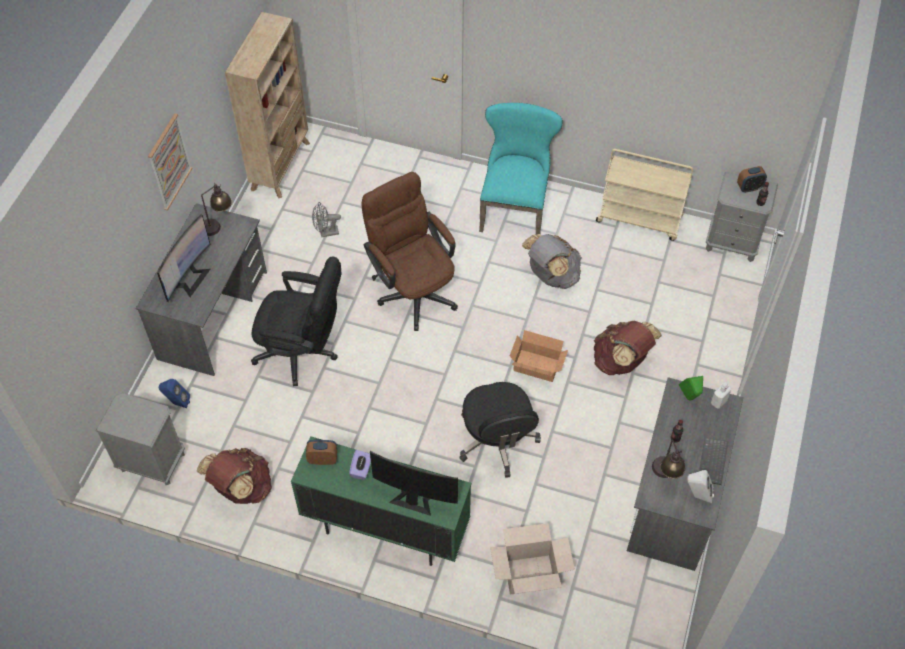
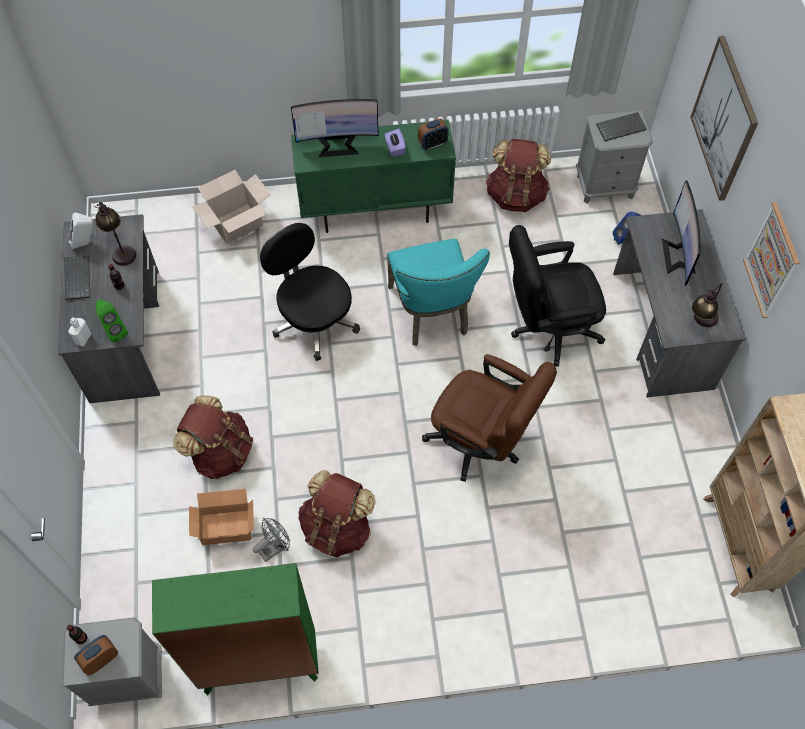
camera: 155 degrees right, 5 degrees up
(99, 270) = (724, 119): none -> picture
(130, 420) = (621, 127): none -> keyboard
(326, 233) = (620, 473): grey fan -> grey fan (274, 547)
(515, 207) = (423, 610): turquoise chair -> turquoise chair (432, 314)
(537, 367) = (307, 409): cardboard box -> cardboard box (225, 525)
(551, 276) = (337, 528): grey backpack -> brown backpack
(640, 219) = (259, 663): beige cart -> green bookcase

